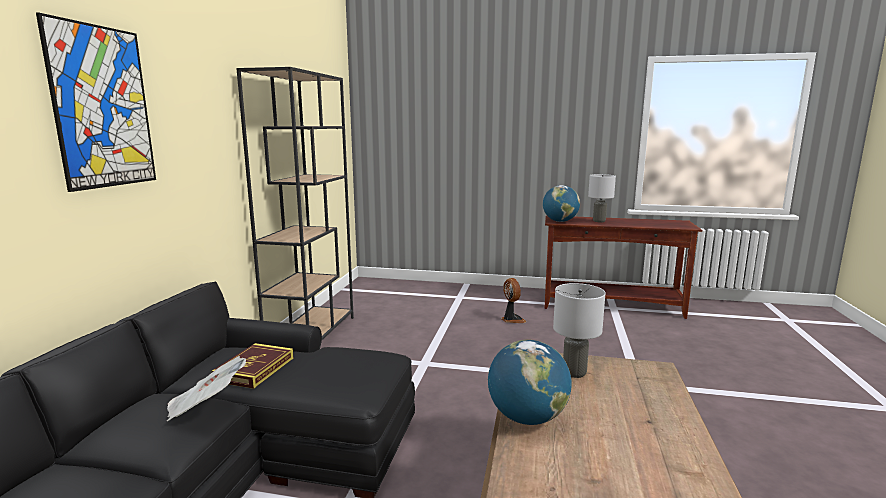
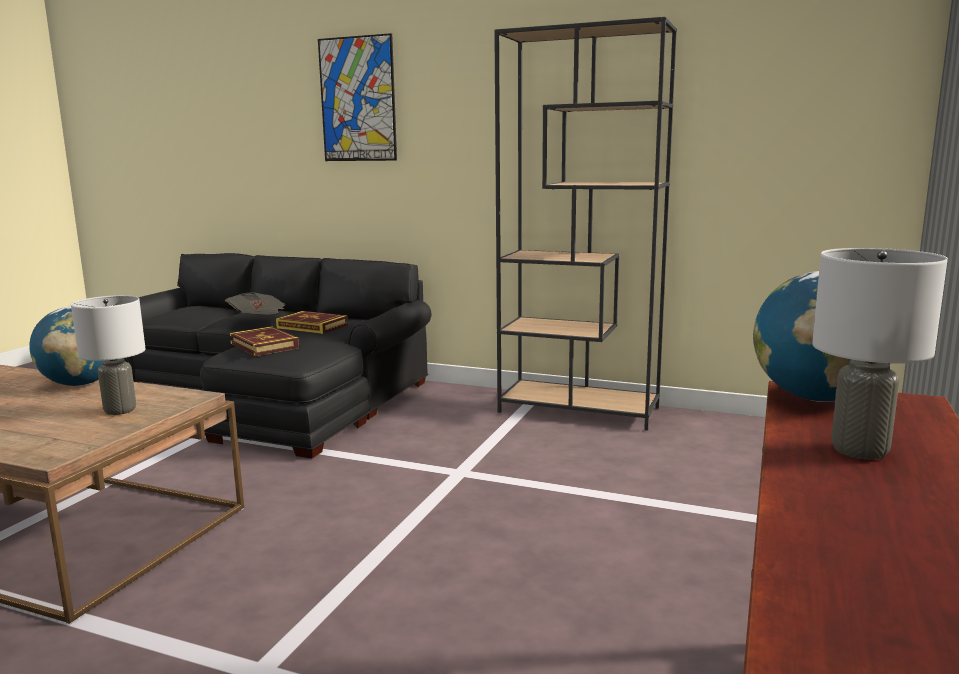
camera: 100 degrees right, 0 degrees up
(340, 377) = (264, 345): none -> book
(512, 319) = (653, 574): fan -> none

